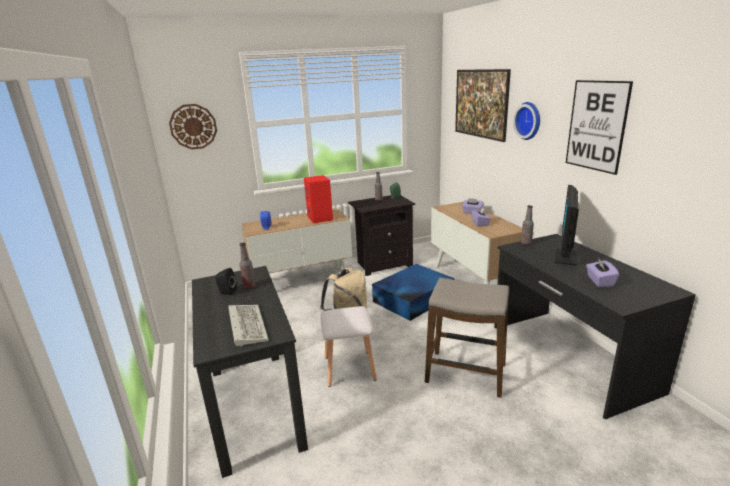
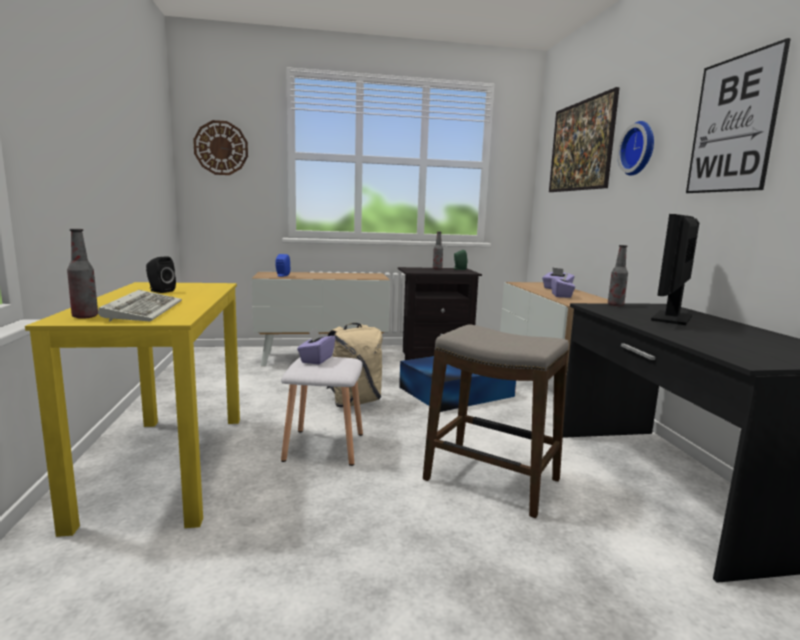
camera: 10 degrees right, 10 degrees down
(249, 286) = (194, 291): bottle -> bottle (85, 317)
(254, 405) = (168, 464): black desk -> yellow desk
(321, 218) = (354, 276): red speaker -> none
(600, 281) = (721, 339): purple tissue box -> purple tissue box (316, 359)

